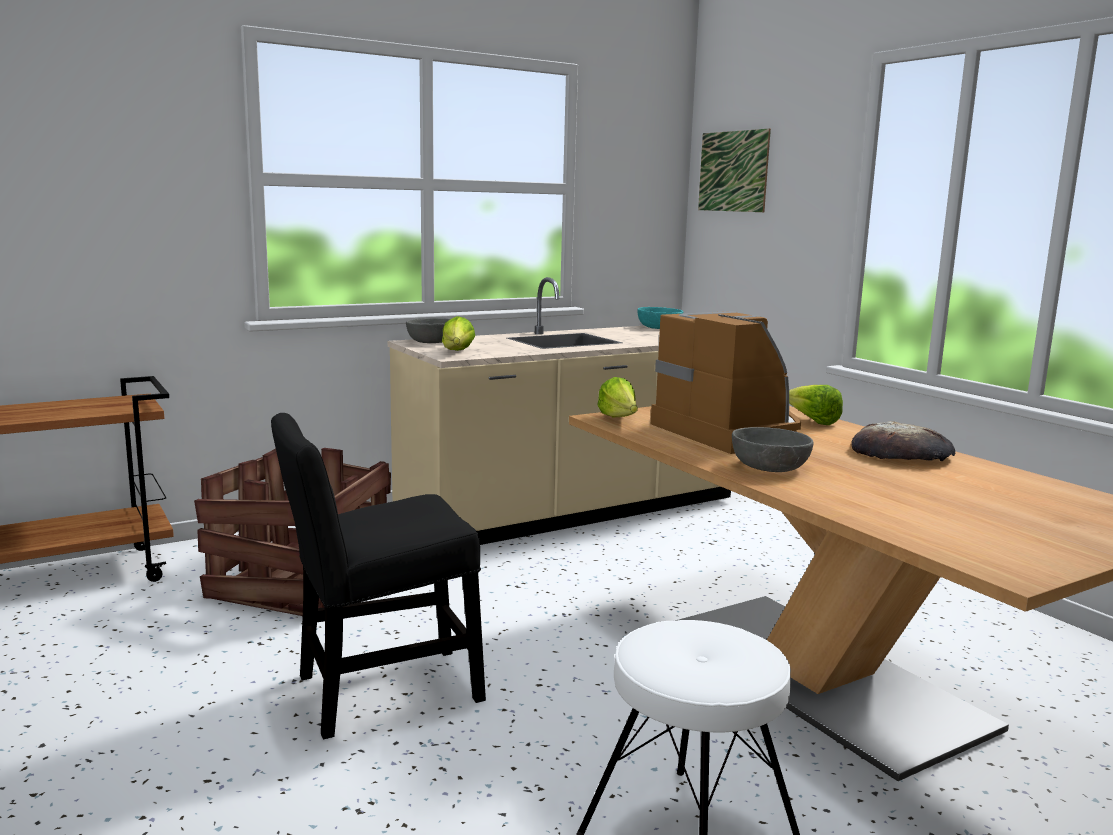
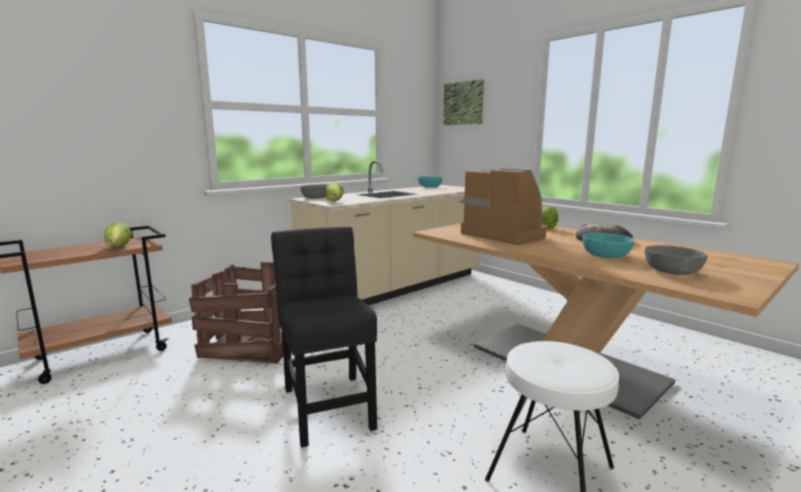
camera: 10 degrees left, 0 degrees up
(379, 692) = (328, 404): black chair -> black chair turned 105 degrees clockwise
(619, 419) = (442, 232): lettuce -> lettuce (118, 247)
(769, 466) = (545, 250): grey bowl -> grey bowl (672, 271)
(870, 484) = (606, 255): none -> turquoise bowl

